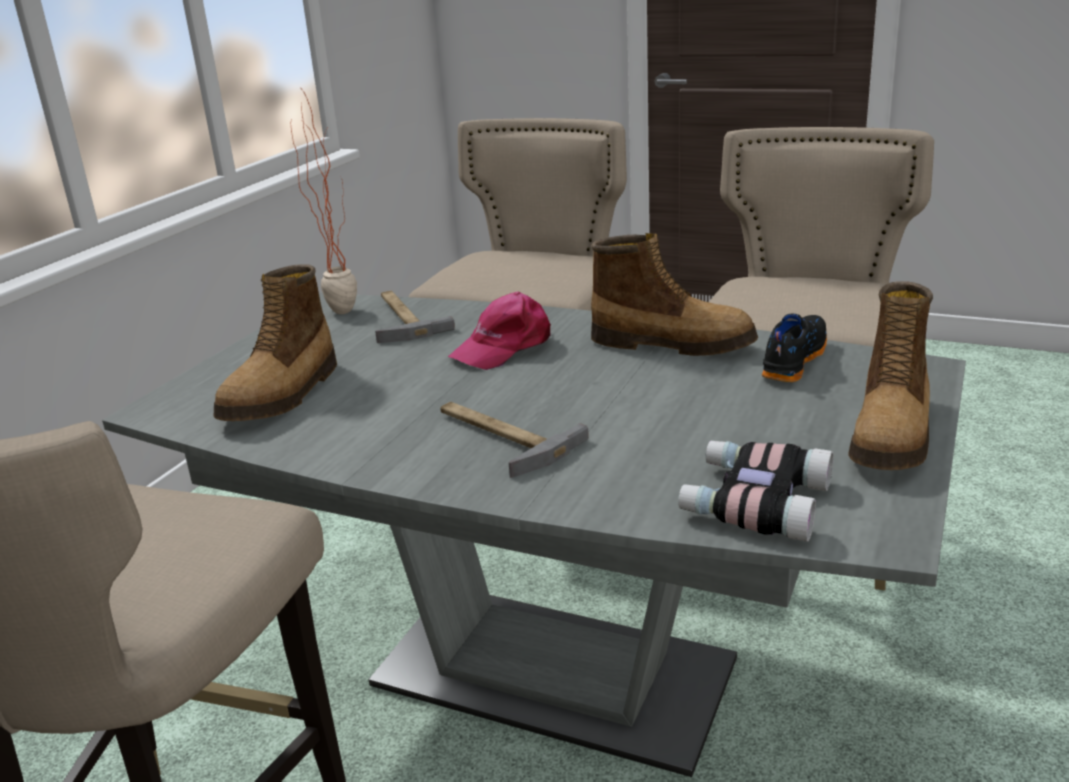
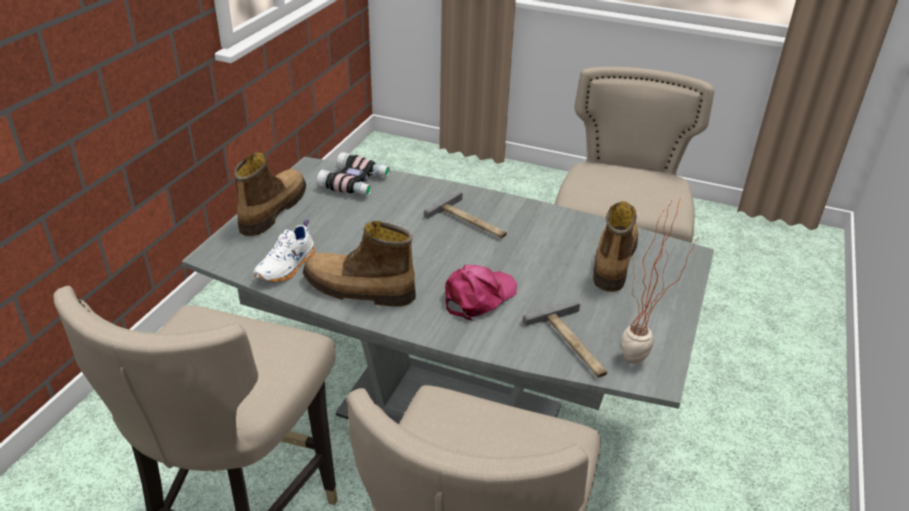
camera: 175 degrees right, 10 degrees up
(791, 361) = (287, 267): black shoe -> white shoe

